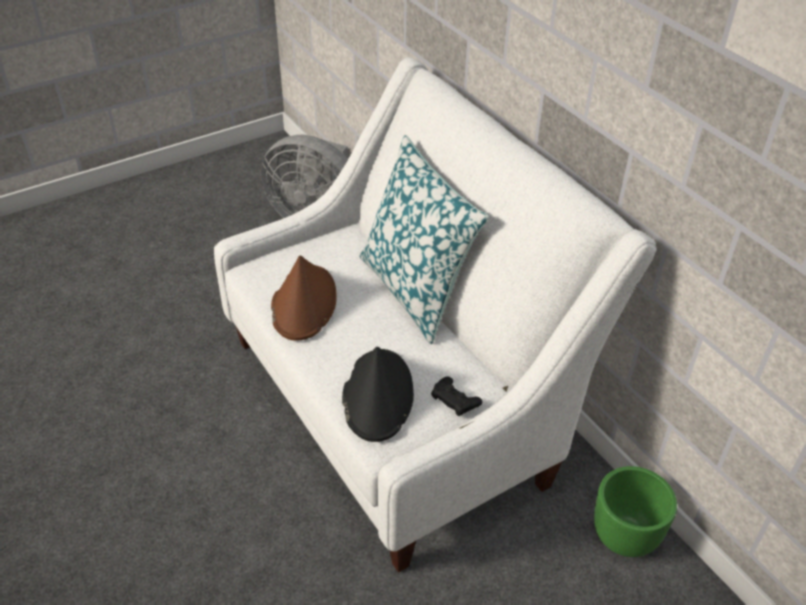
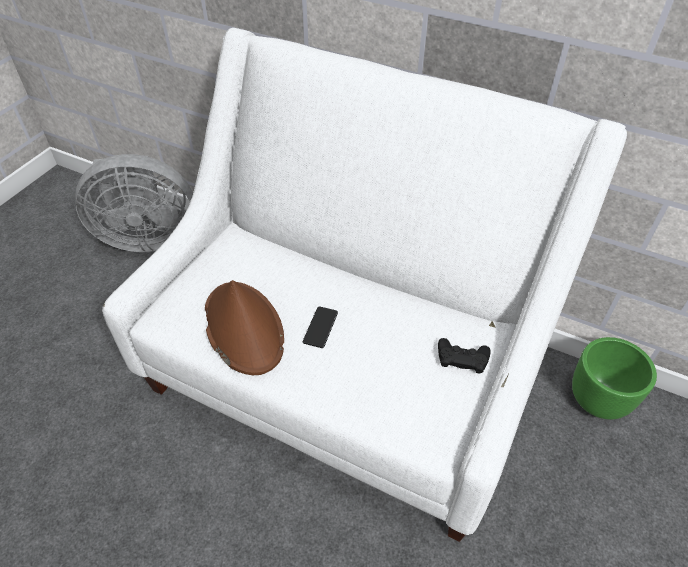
camera: 30 degrees left, 5 degrees up
(361, 328) = (320, 327): none -> phone
(377, 395) = (391, 391): black hat -> none
(416, 290) = (340, 265): pillow -> none

